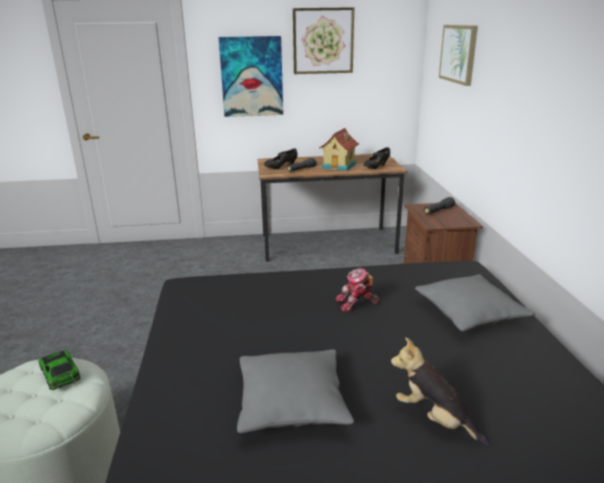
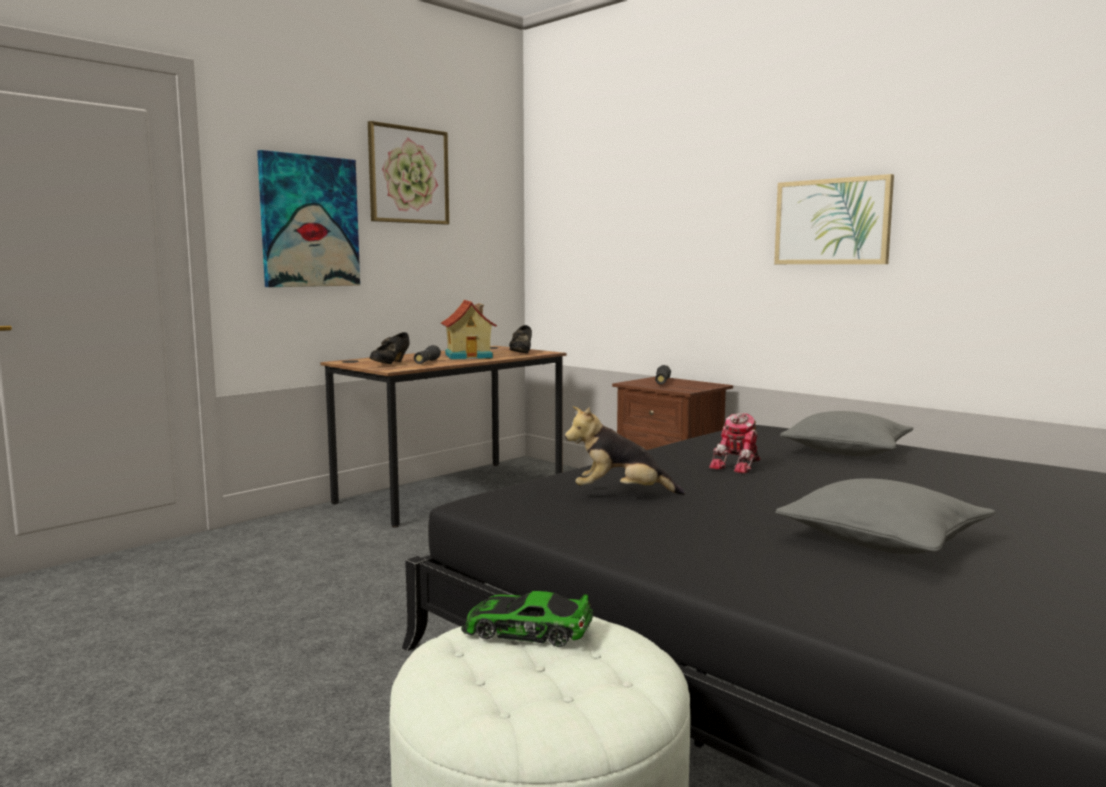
camera: 40 degrees left, 15 degrees down
(434, 418) = (1004, 508): plush toy -> plush toy (621, 494)
(458, 53) = (618, 190): picture -> picture (832, 222)

